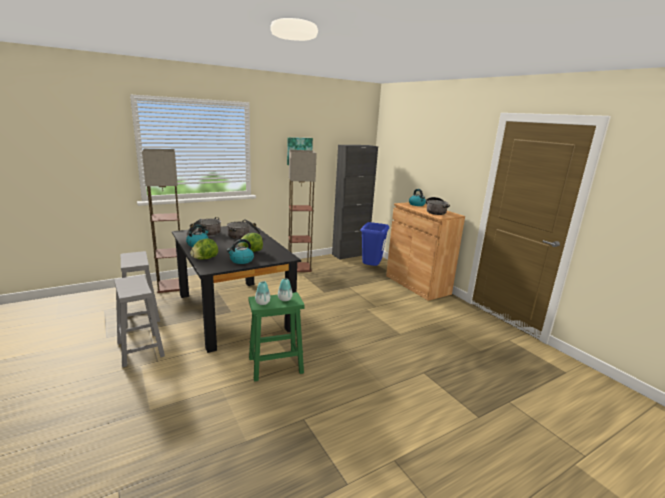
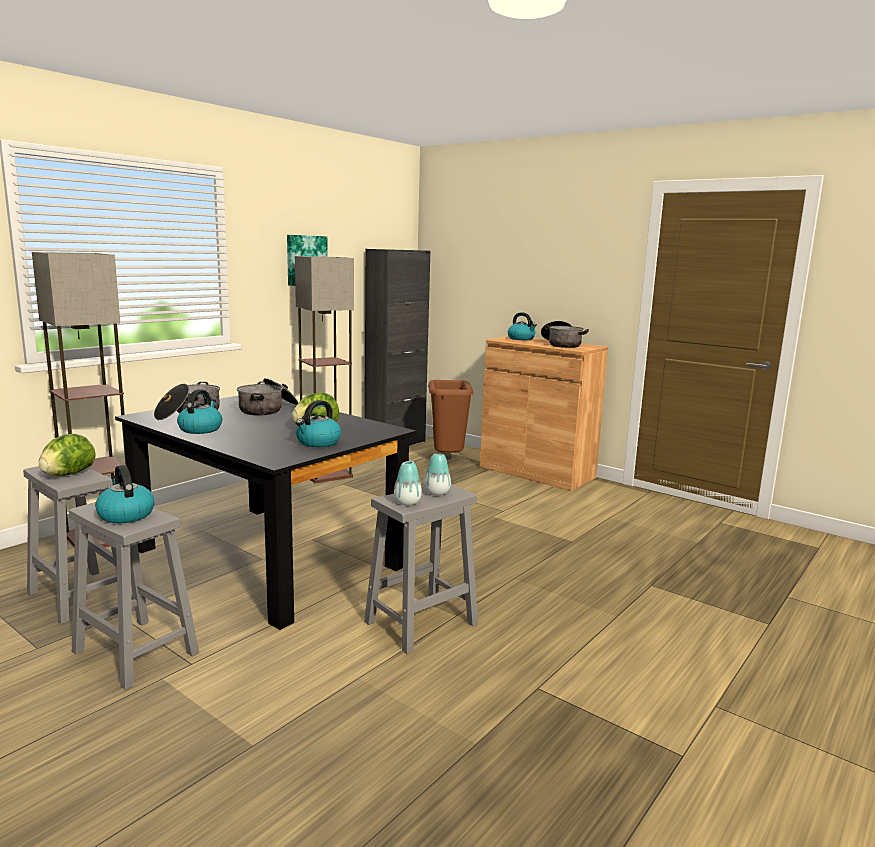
camera: 20 degrees left, 5 degrees down
(132, 286) = (125, 515): none -> kettle
(204, 259) = (247, 447): lettuce -> lettuce (68, 474)
(274, 365) = (420, 623): green stool -> grey stool
(371, 268) = (447, 460): blue trash can -> brown trash can

